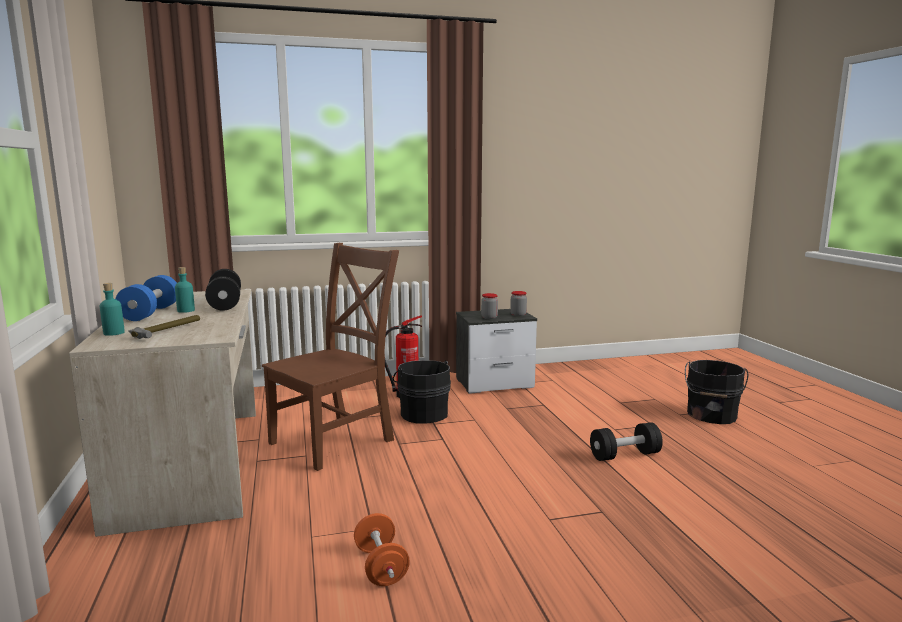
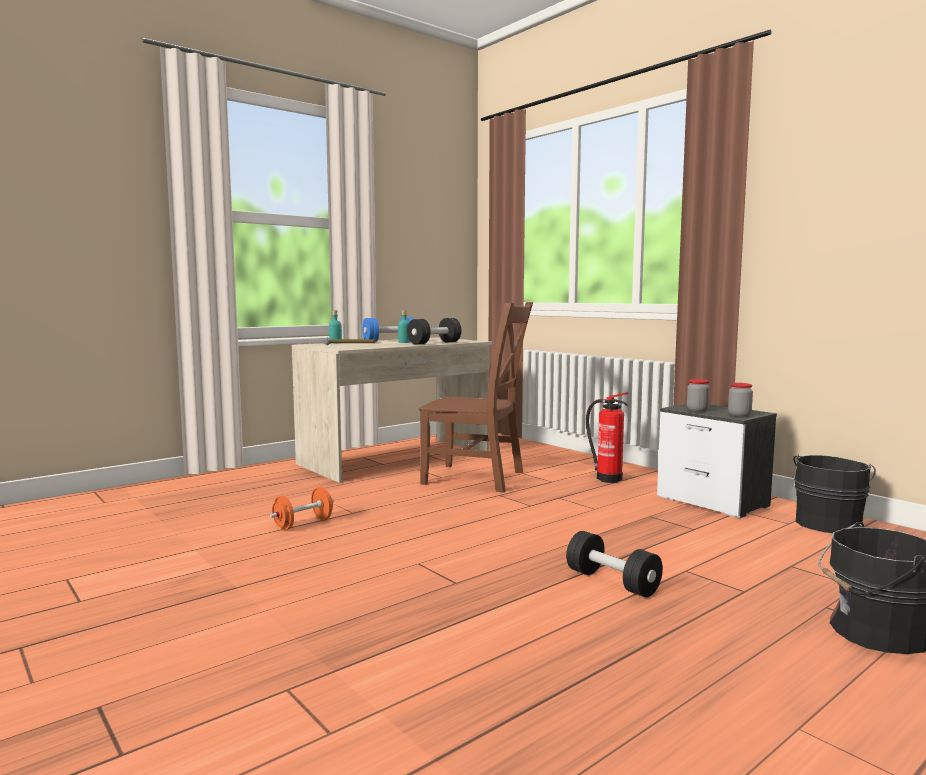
camera: 65 degrees right, 5 degrees down
(423, 413) = (576, 491): black bucket -> black bucket (828, 523)

